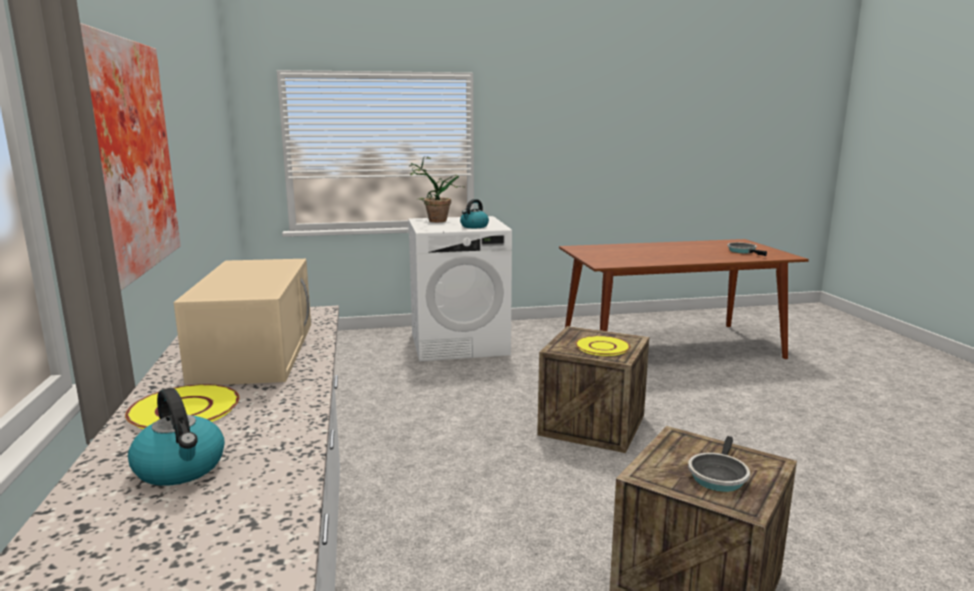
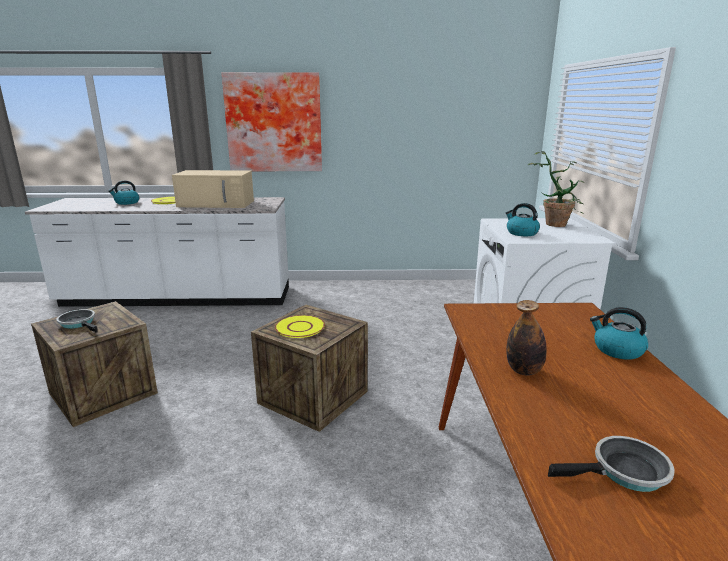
camera: 100 degrees right, 5 degrees up
(631, 246) = (617, 350): none -> kettle
(679, 257) = (524, 371): none -> bottle

